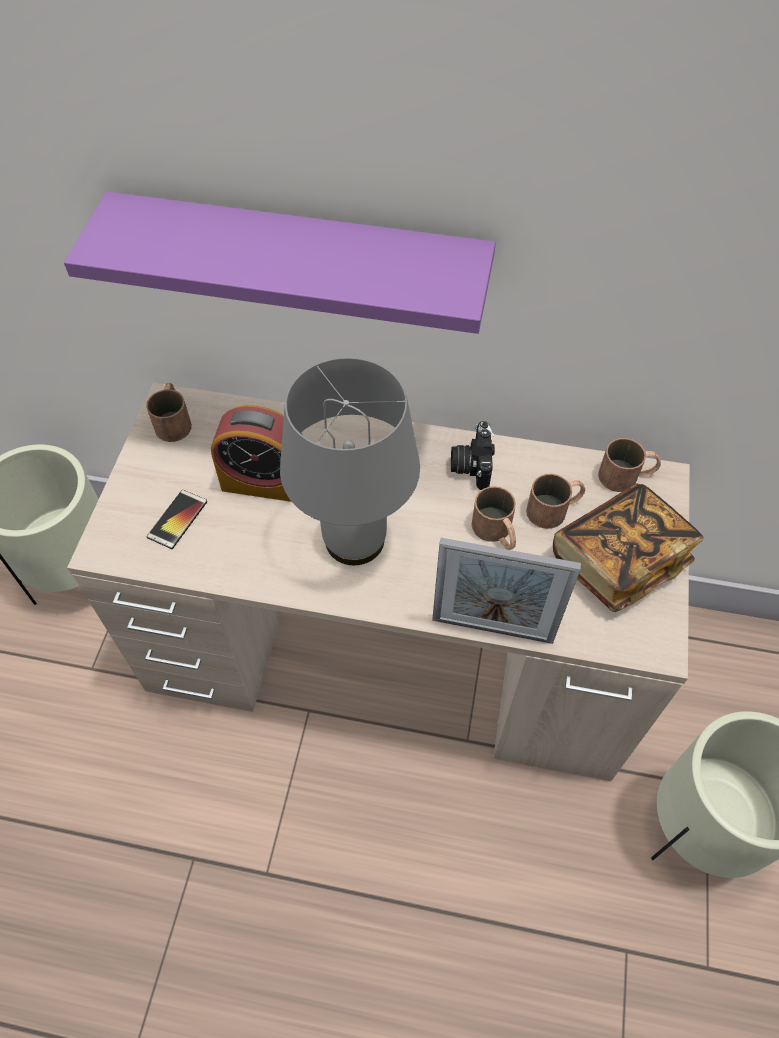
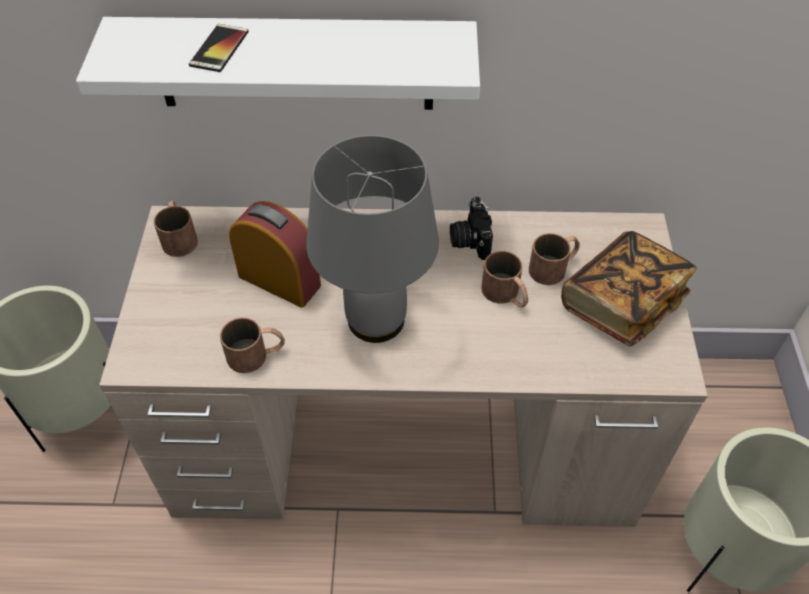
camera: 10 degrees left, 5 degrees down
(177, 519) = (201, 325): phone -> phone (219, 49)
(265, 482) = (279, 280): alarm clock -> alarm clock turned 150 degrees counterclockwise
(301, 261) = (294, 64): purple shelf -> white shelf
(492, 629) = (522, 380): picture frame -> none
(627, 476) = (611, 230): brown mug -> brown mug (256, 354)

